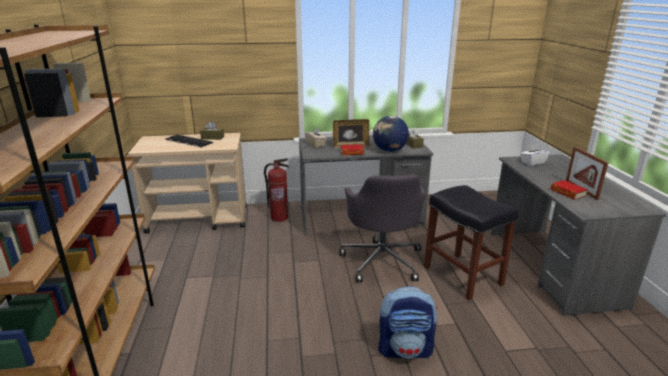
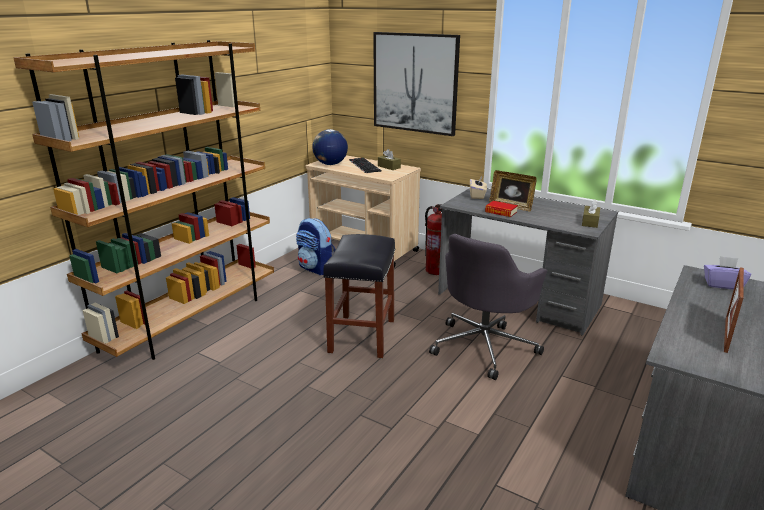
camera: 40 degrees right, 0 degrees up
(221, 57) = (415, 83): none -> picture
(389, 150) = (547, 221): globe -> globe (330, 164)
(405, 349) = (396, 427): backpack -> backpack (316, 268)
(461, 275) = (555, 398): black stool -> black stool (362, 335)
(532, 162) = (722, 285): white tissue box -> purple tissue box
(567, 193) = (695, 330): book -> none

